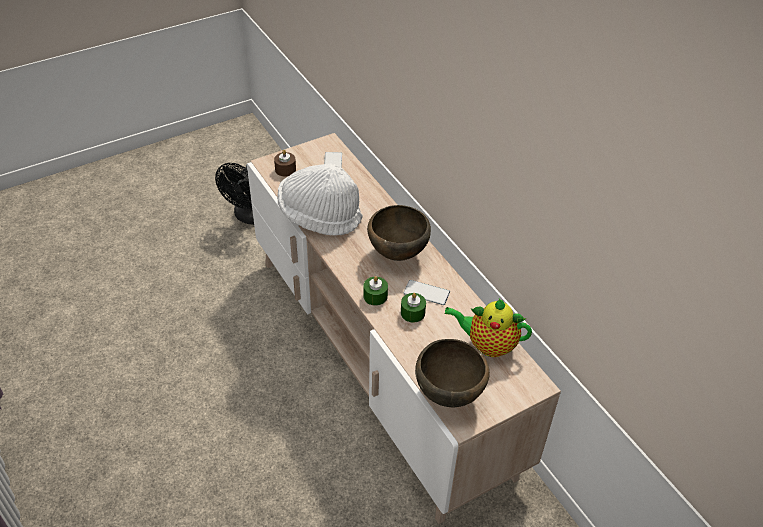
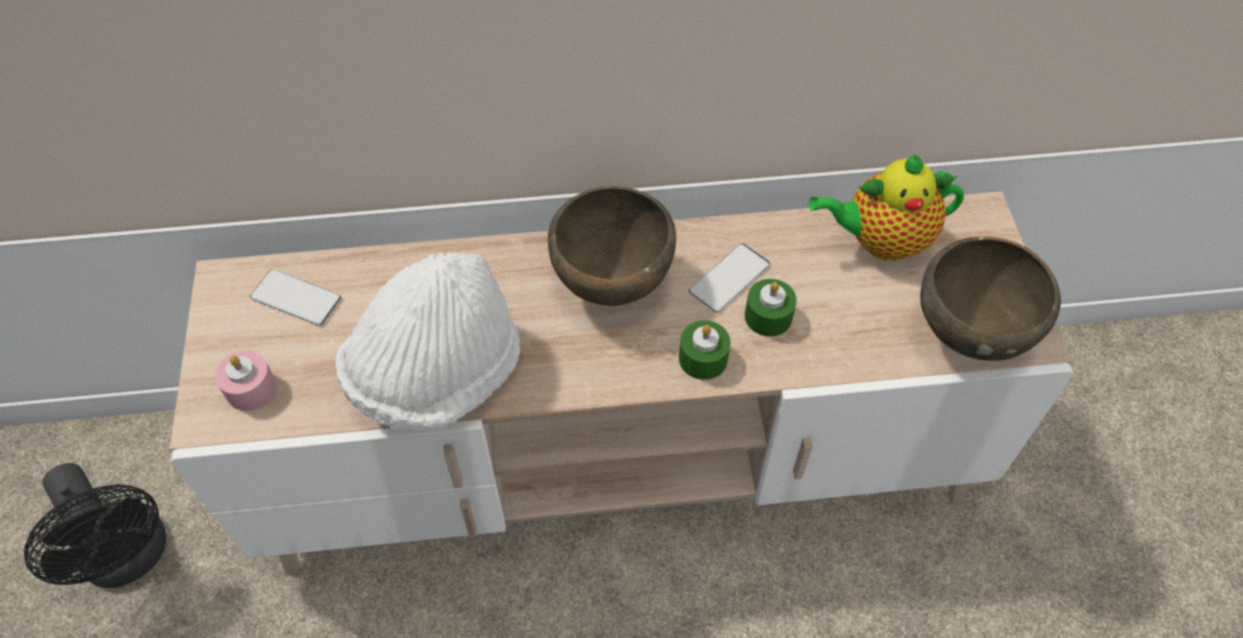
camera: 65 degrees left, 10 degrees up
(285, 169) = (251, 388): brown candle -> pink candle
(488, 345) = (881, 241): teapot -> teapot turned 45 degrees clockwise

